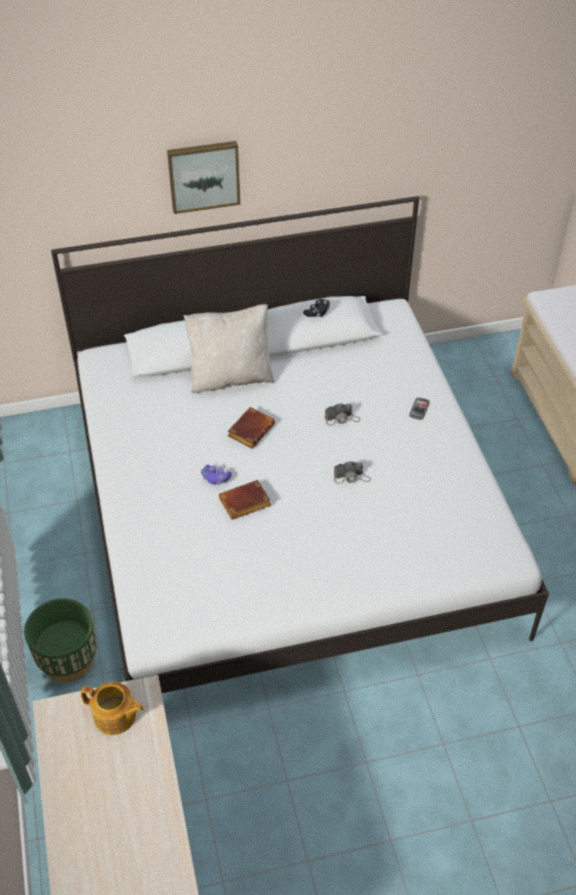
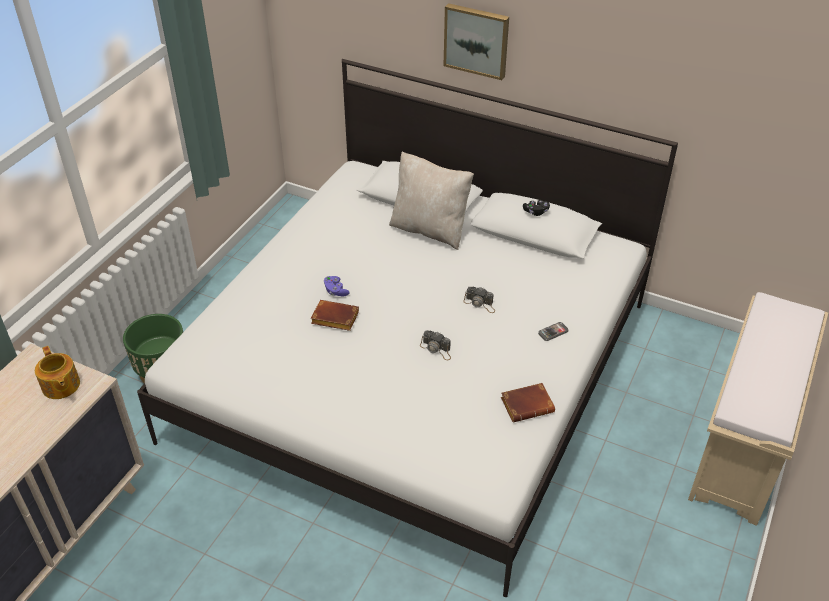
camera: 40 degrees right, 5 degrees down
(250, 429) = (400, 272): brown book -> brown book (528, 404)

